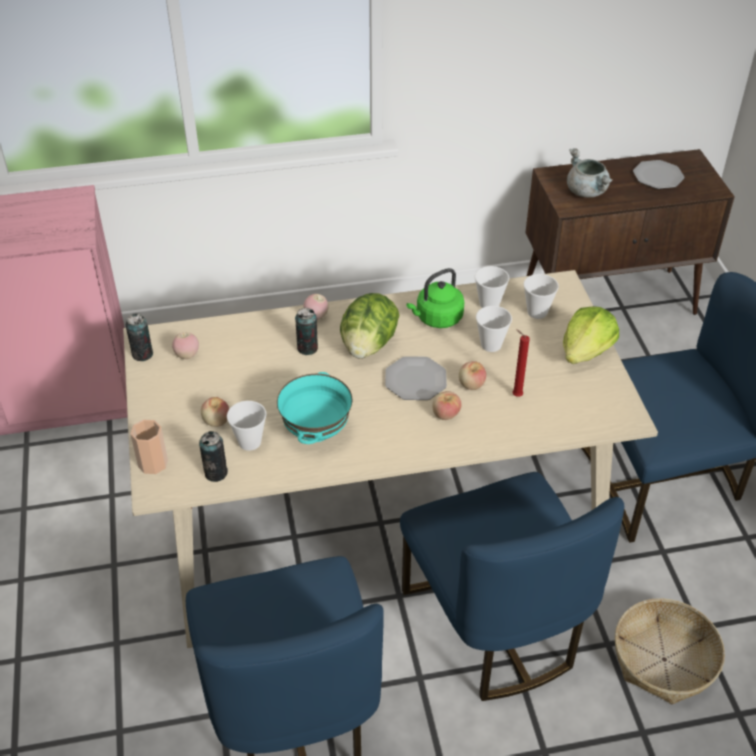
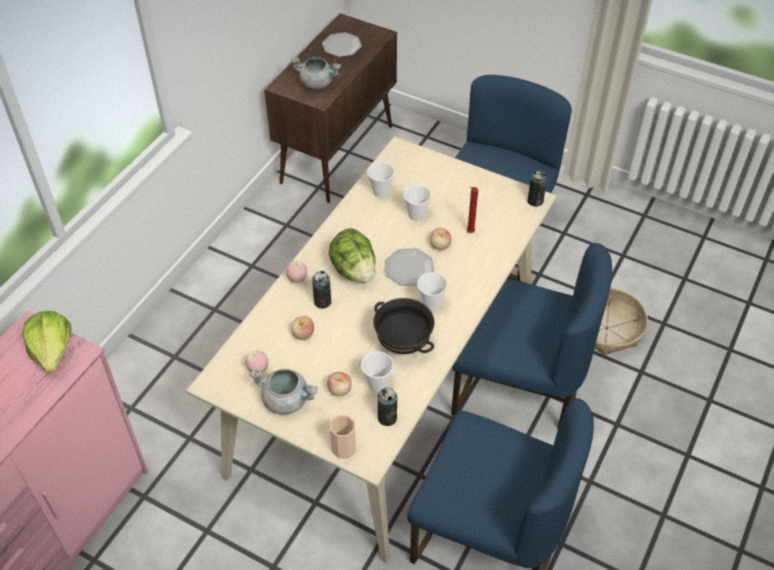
camera: 50 degrees left, 5 degrees up
(142, 354) = (228, 394): can -> can (535, 201)
(171, 394) = (287, 400): none -> grey cooking pot
(315, 431) = (402, 344): turquoise bowl -> black bowl
(437, 318) = (366, 223): green kettle -> none
(445, 414) = (452, 273): apple -> apple (303, 334)
(537, 312) = (412, 176): cup -> cup (431, 303)
(586, 351) = (467, 179): lettuce -> lettuce (53, 351)

